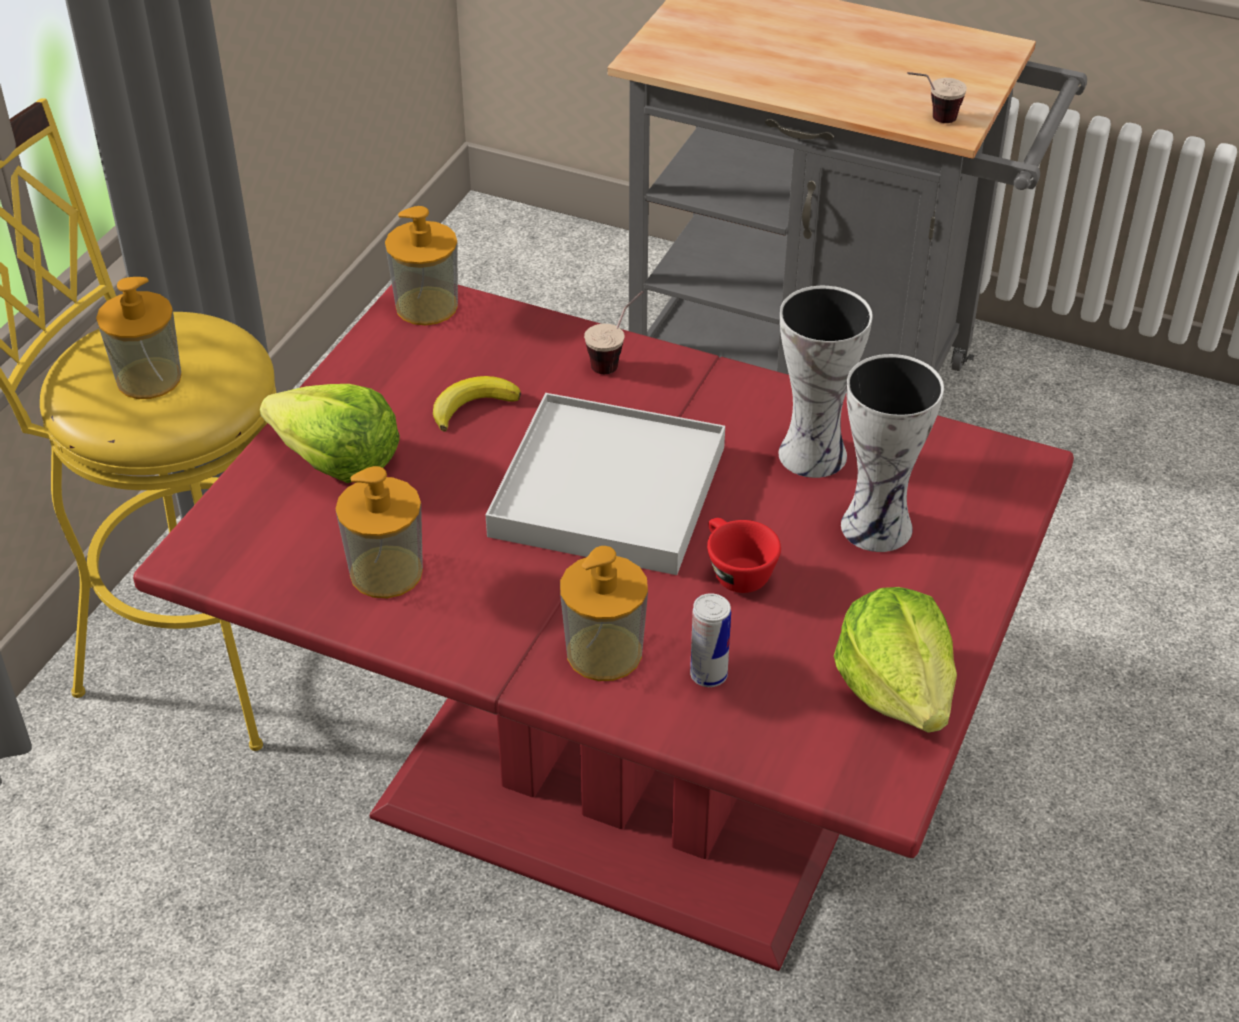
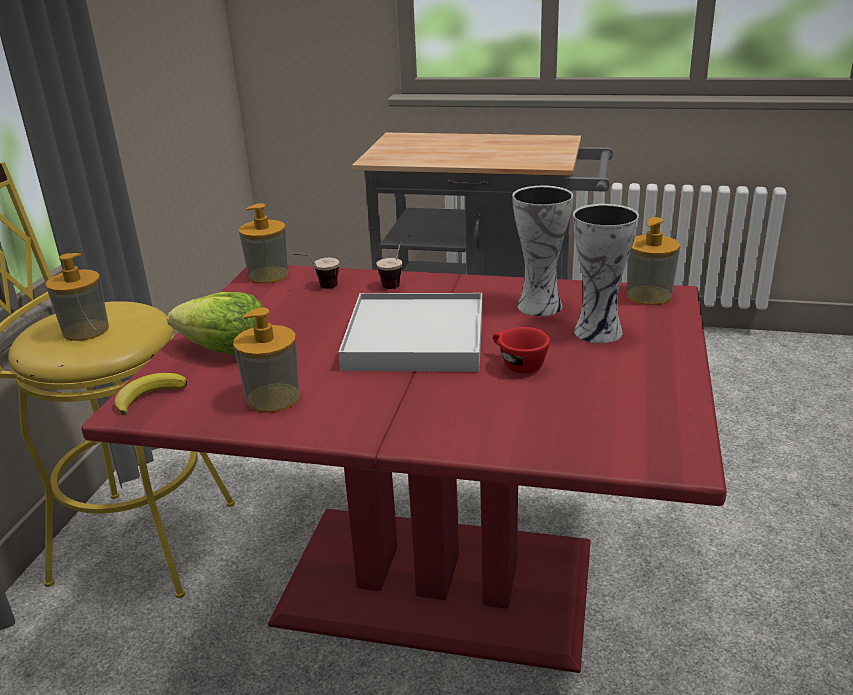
camera: 10 degrees left, 15 degrees down
(472, 406) = (311, 312): banana -> banana (149, 396)
(604, 652) = (445, 417): soap dispenser -> soap dispenser (648, 295)
(708, 675) = (525, 418): can -> none
(897, 688) = (659, 406): lettuce -> none
(931, 120) = (542, 163): cup -> cup (319, 288)

